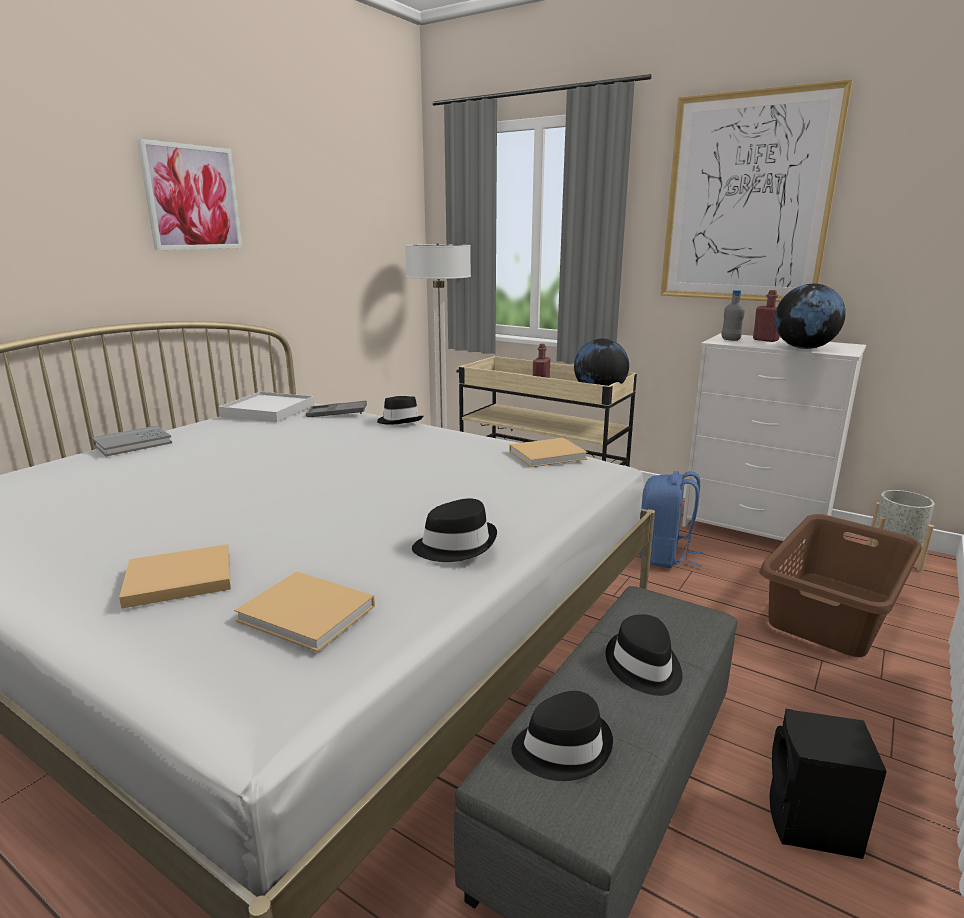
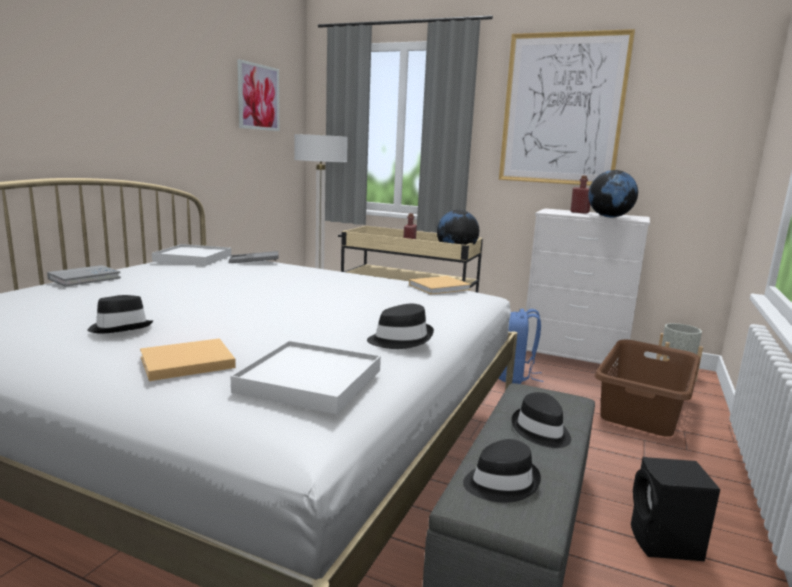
camera: 10 degrees left, 5 degrees down
(192, 198) = (134, 79): picture -> picture (258, 97)
(309, 614) = (310, 381): beige book -> white tray
(400, 421) = (309, 266): black hat -> black hat (120, 327)
(730, 339) = (555, 211): grey bottle -> none

